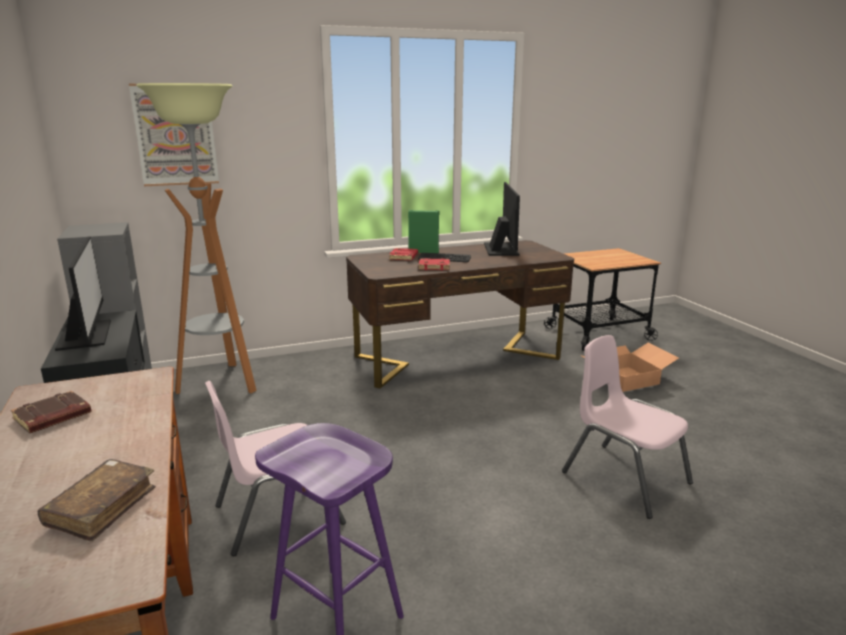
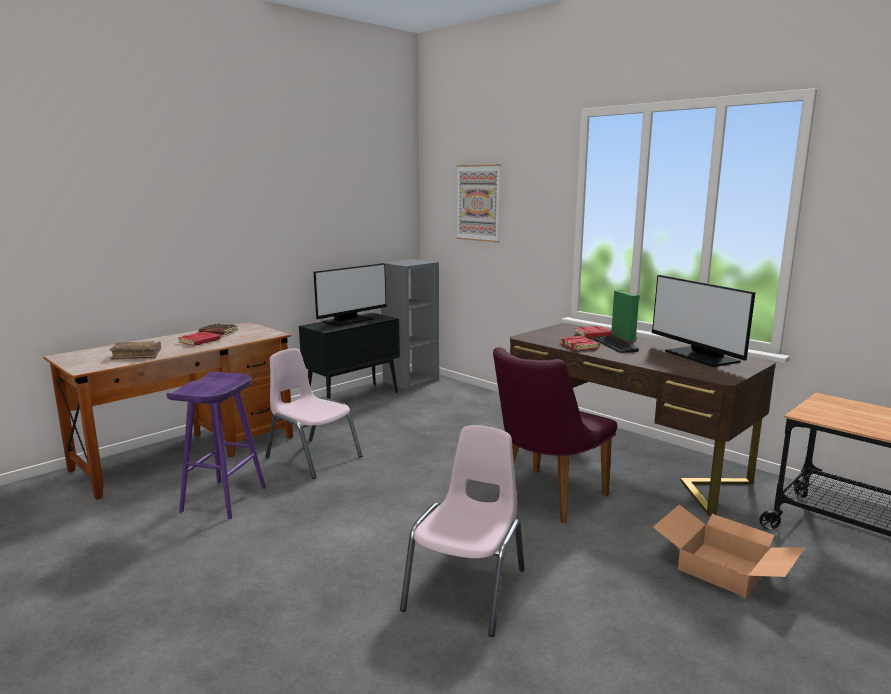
camera: 65 degrees right, 5 degrees down
(97, 438) = (199, 342): none -> red book
(221, 382) = (456, 397): floor lamp -> none
(495, 405) = (544, 498): none -> purple chair
(502, 249) = (700, 357): monitor -> monitor turned 90 degrees clockwise

